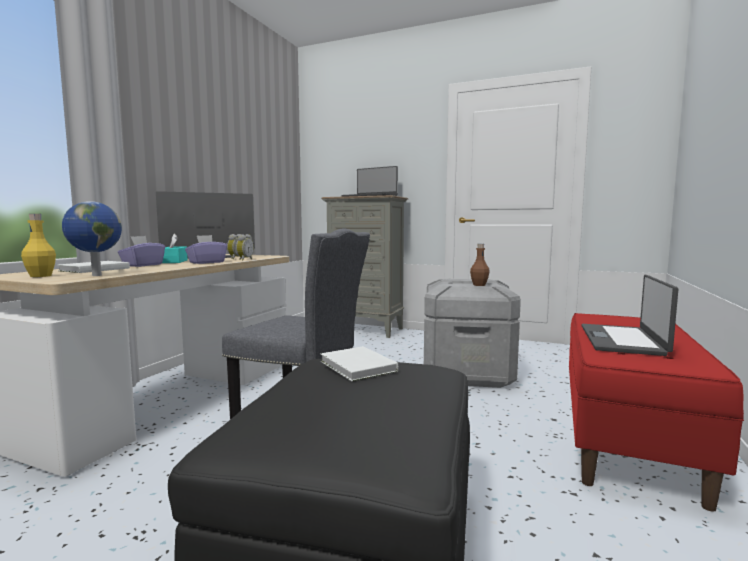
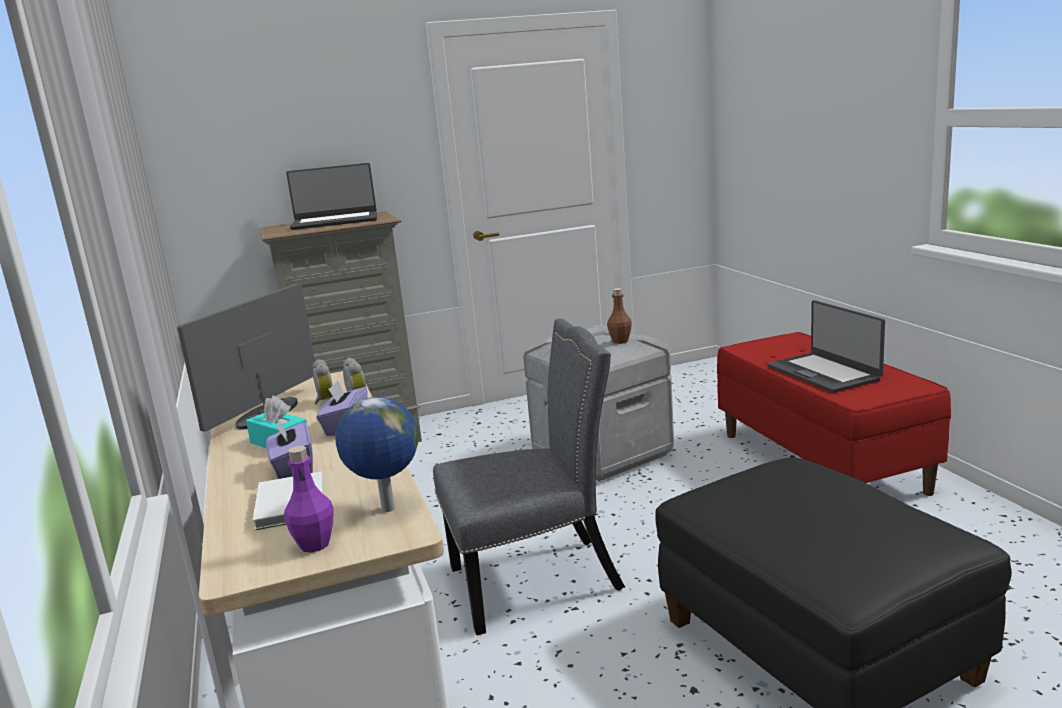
camera: 40 degrees left, 10 degrees up
(41, 276) = (314, 544): yellow bottle -> purple bottle
(358, 367) = (756, 490): white book -> none

